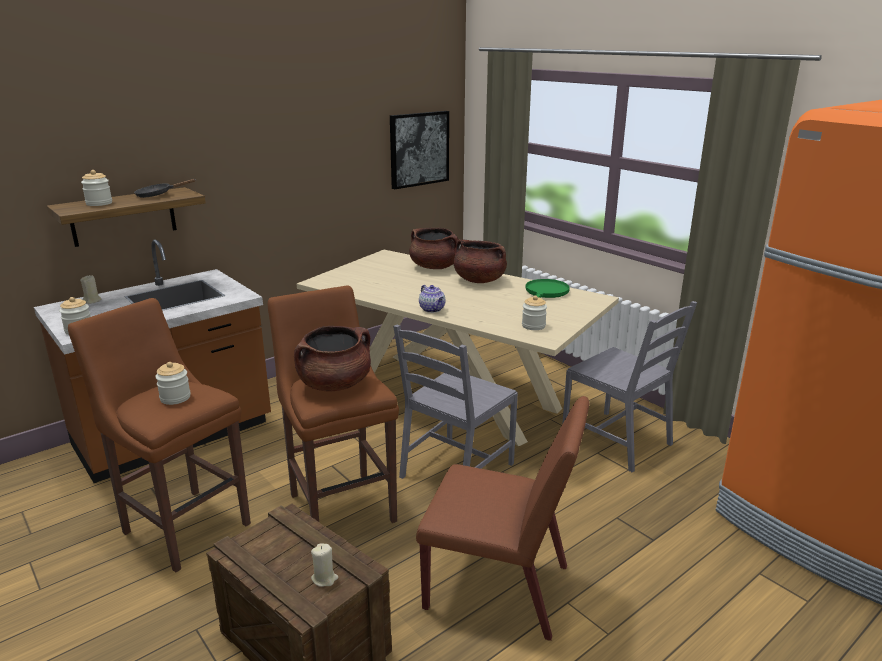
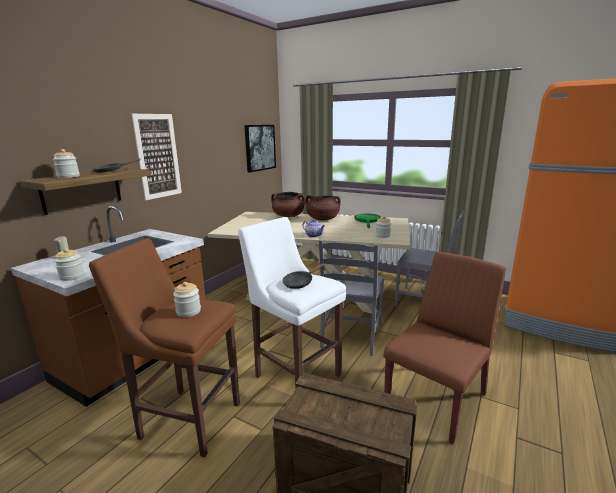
camera: 20 degrees left, 5 degrees down
(234, 170) = (158, 156): none -> picture
(324, 578) = (380, 419): beige candle -> none
(335, 384) = (300, 283): brown cooking pot -> black frying pan
(341, 504) = (295, 373): brown stool -> white stool
(499, 588) = (436, 399): brown chair -> brown chair turned 45 degrees counterclockwise

